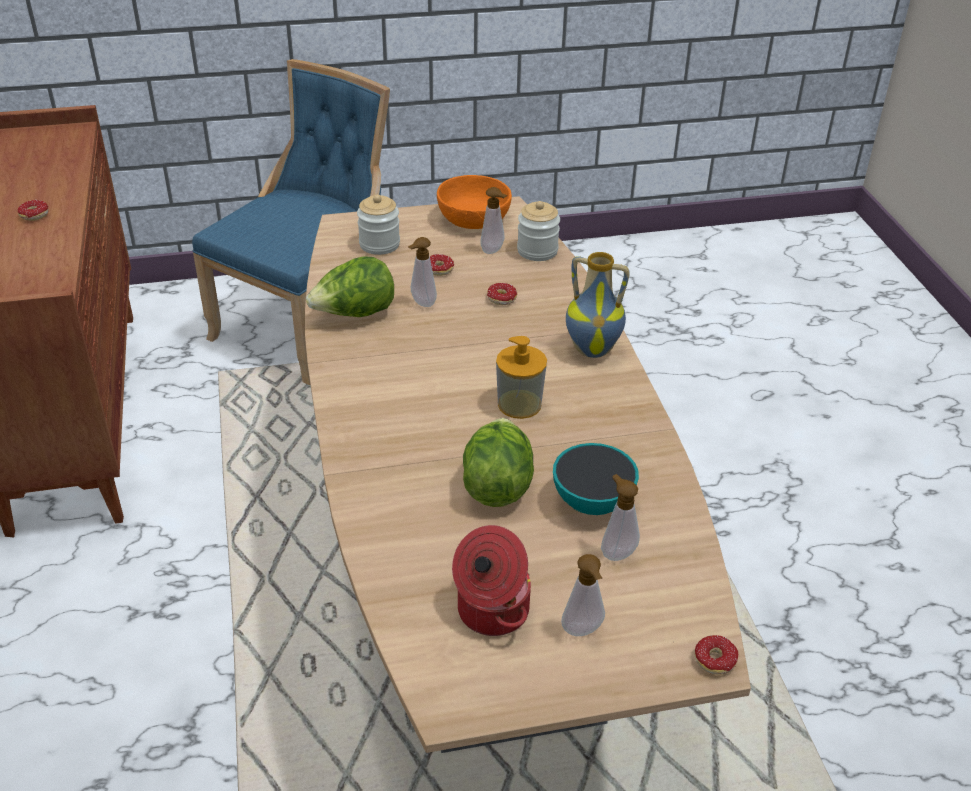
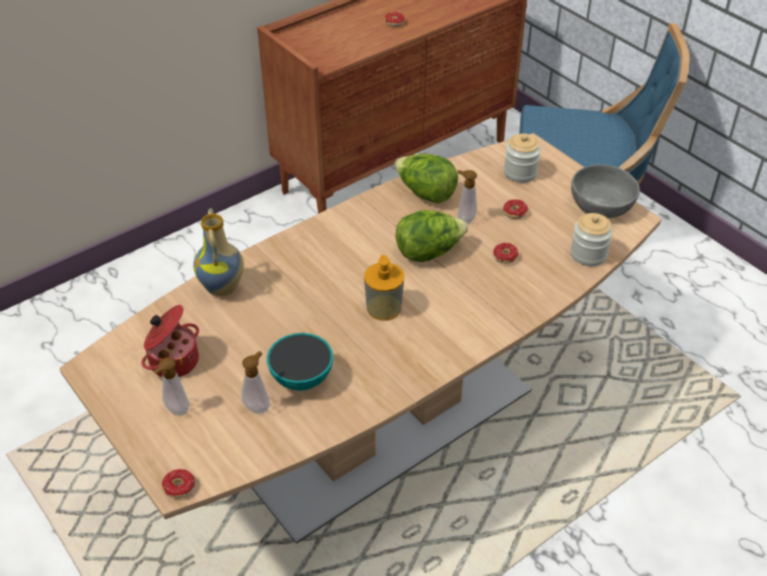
camera: 65 degrees right, 5 degrees up
(474, 218) = (602, 205): orange bowl -> grey bowl
(494, 251) = (566, 231): soap dispenser -> none
(497, 485) = (291, 325): lettuce -> lettuce (428, 252)
(593, 348) = (481, 326): vase -> vase (223, 288)

